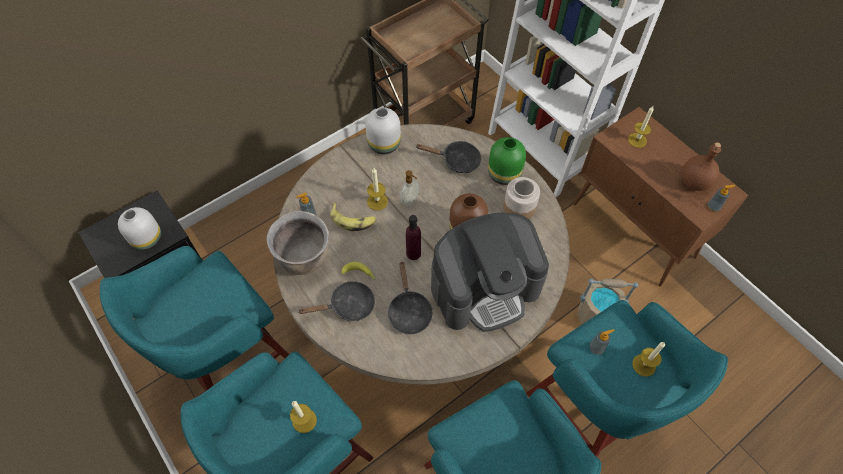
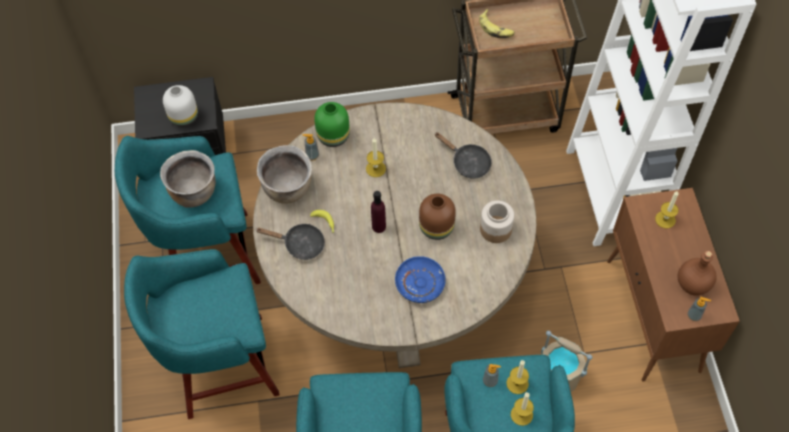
camera: 30 degrees right, 0 degrees up
(203, 306) = (194, 192): none -> brown cooking pot
(304, 420) = (221, 318): candle -> candle (517, 383)
(353, 220) = (346, 176): banana -> banana (496, 28)
(384, 143) = (413, 119): white vase -> none
(409, 311) = (346, 271): black frying pan -> none
(410, 200) = (404, 180): soap dispenser -> none
(485, 288) = (420, 283): coffee machine -> blue plate
(504, 175) = (502, 194): green vase -> green vase (333, 137)

